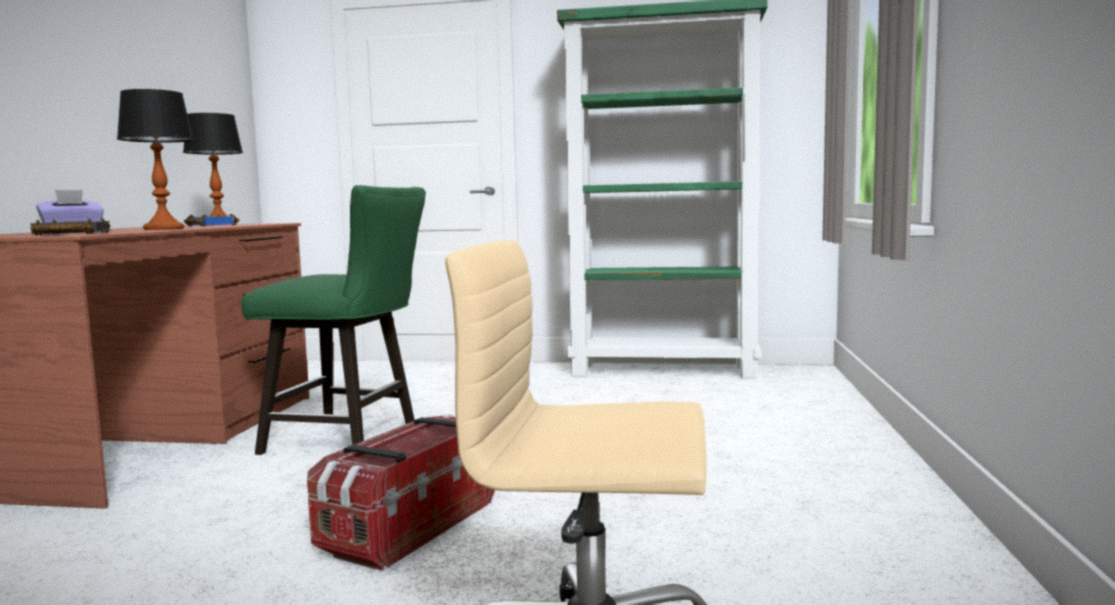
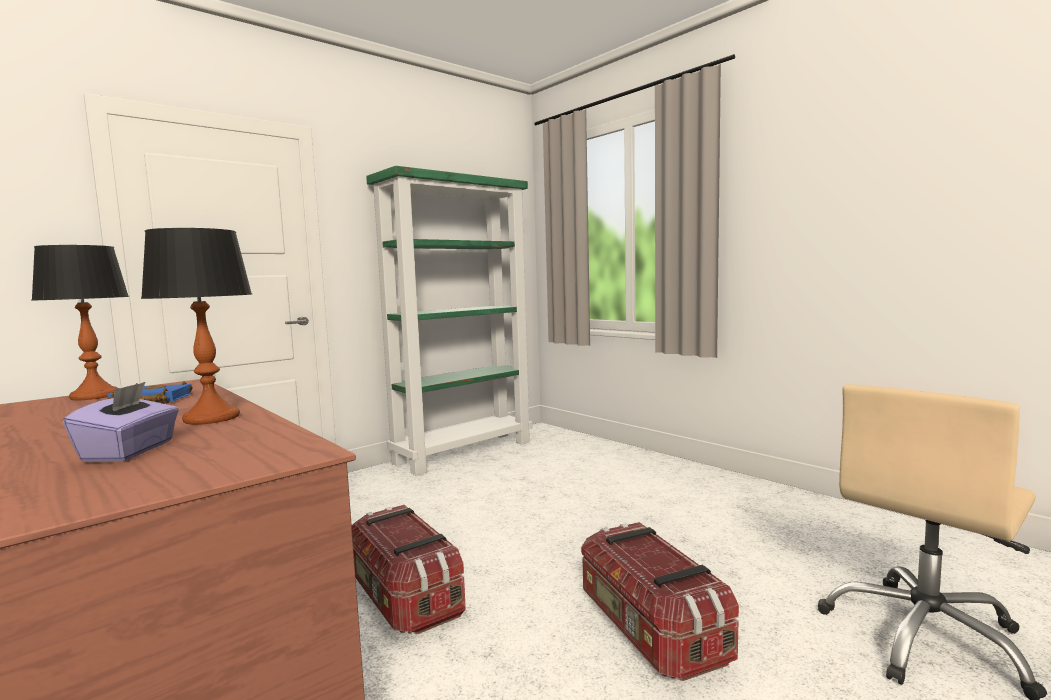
camera: 50 degrees left, 0 degrees up
(69, 234) = (236, 454): black book -> none
(351, 439) = (403, 596): green chair -> storage box

